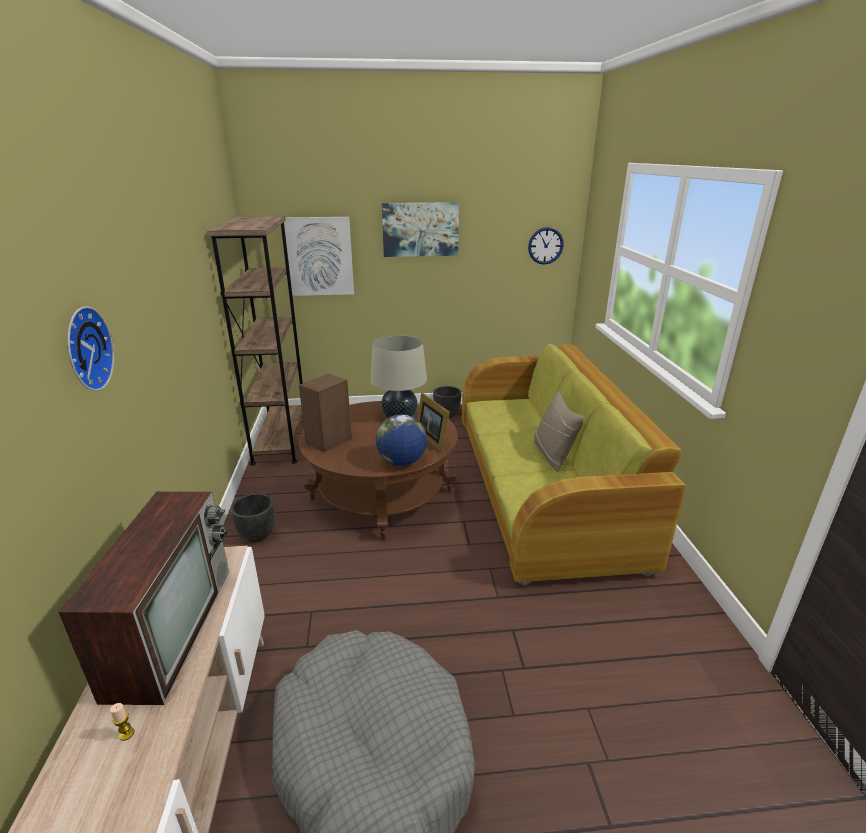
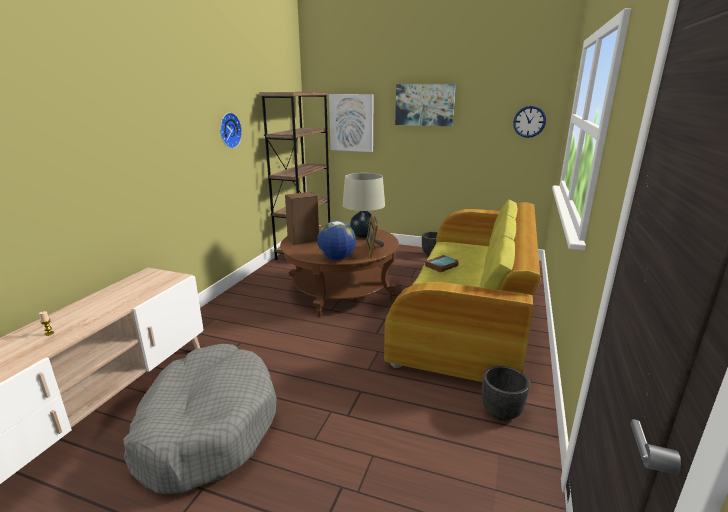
camera: 25 degrees right, 5 degrees down
(84, 349) = (111, 127): wall clock -> wall clock (228, 130)
(172, 626) = (117, 298): television -> none
(257, 535) = (245, 296): black planter -> black planter (501, 412)
(504, 439) = (441, 266): none -> book
(553, 455) = (472, 283): beige pillow -> none

